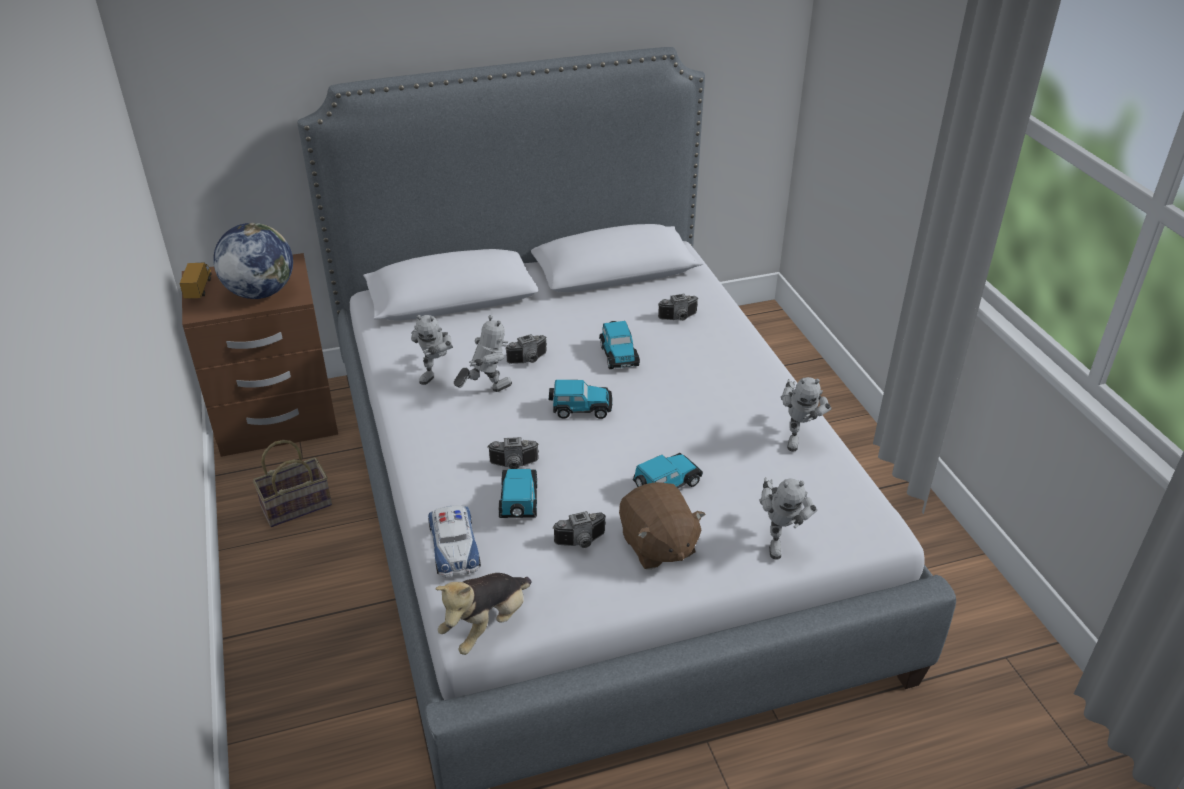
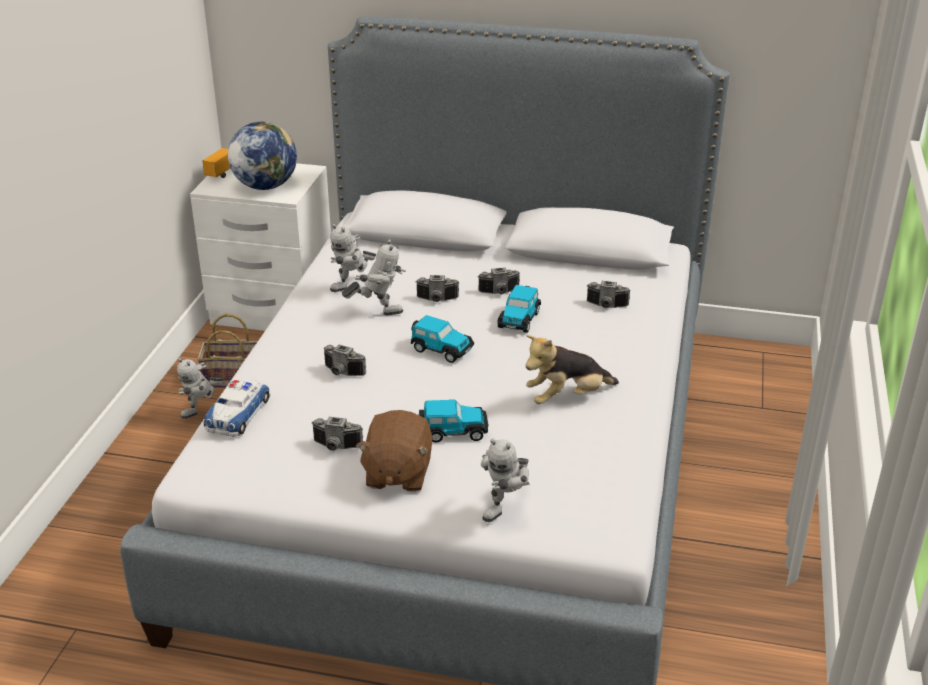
camera: 30 degrees right, 5 degrees down
(277, 420) = (272, 311): brown nightstand -> white nightstand
(486, 625) = (207, 477): plush toy -> plush toy (567, 397)
(519, 502) = (316, 400): toy car -> none
(578, 334) = (499, 292): none -> camera
(797, 436) = (615, 435): toy robot -> toy robot (202, 411)

